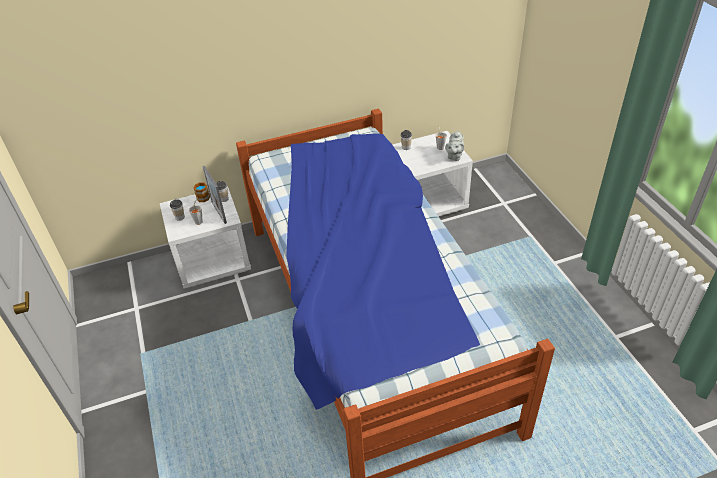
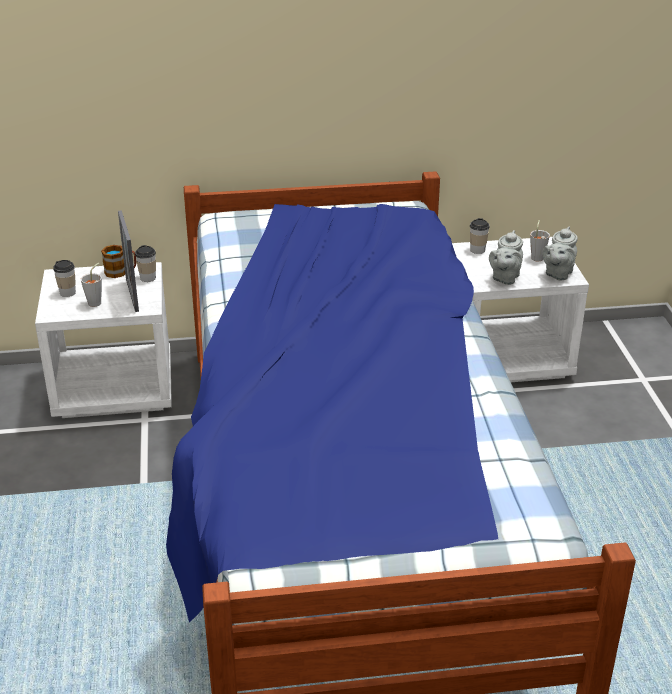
camera: 10 degrees right, 10 degrees down
(426, 164) = (504, 278): none -> grey teapot

